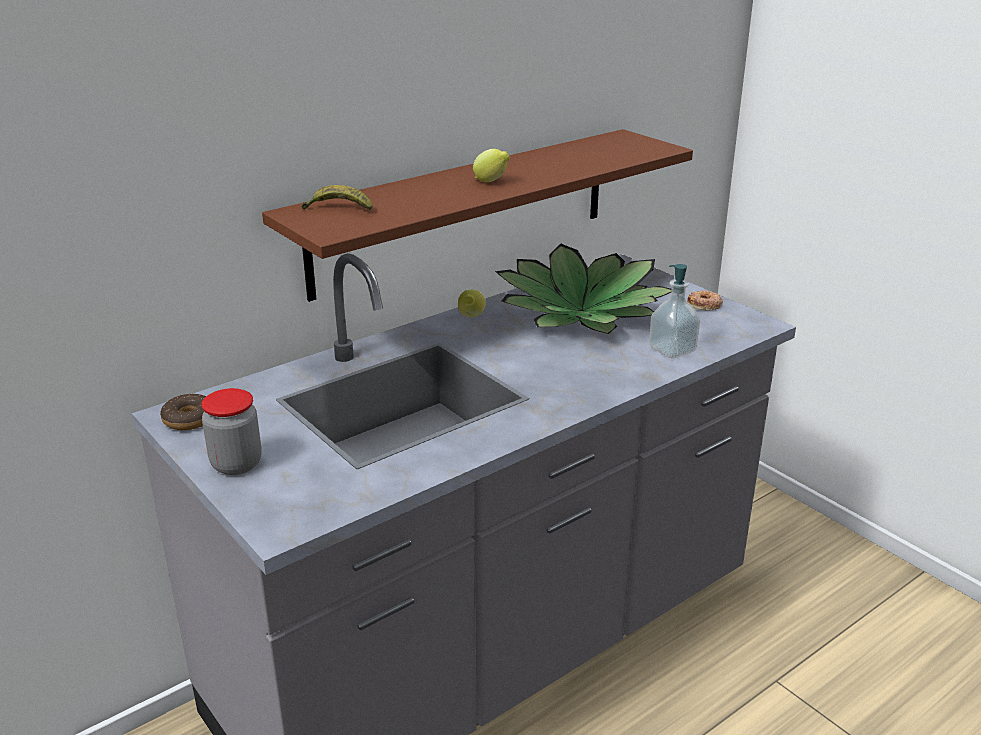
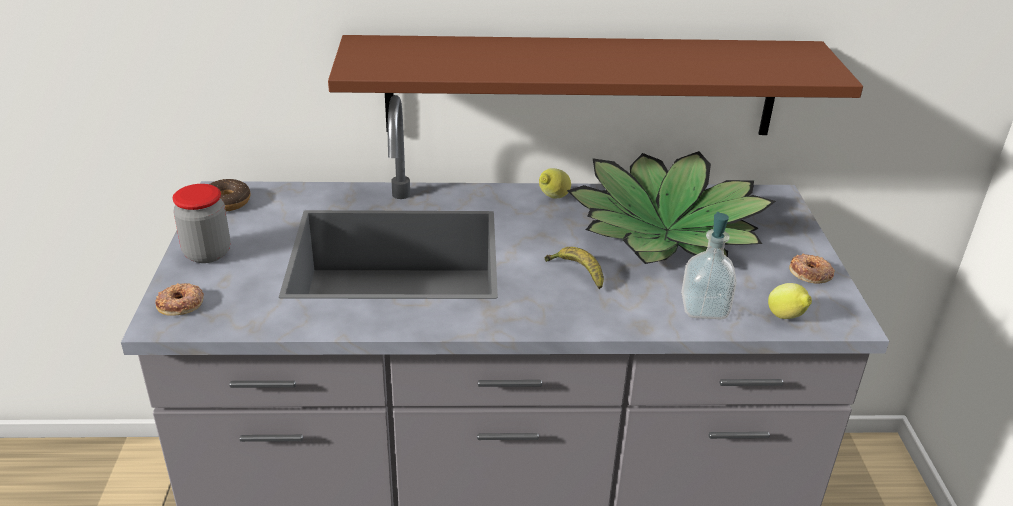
camera: 35 degrees right, 5 degrees up
(275, 509) = (181, 304): none -> donut
(339, 209) = (401, 49): banana -> banana (577, 273)
(491, 182) = (578, 61): lemon -> lemon (786, 318)

